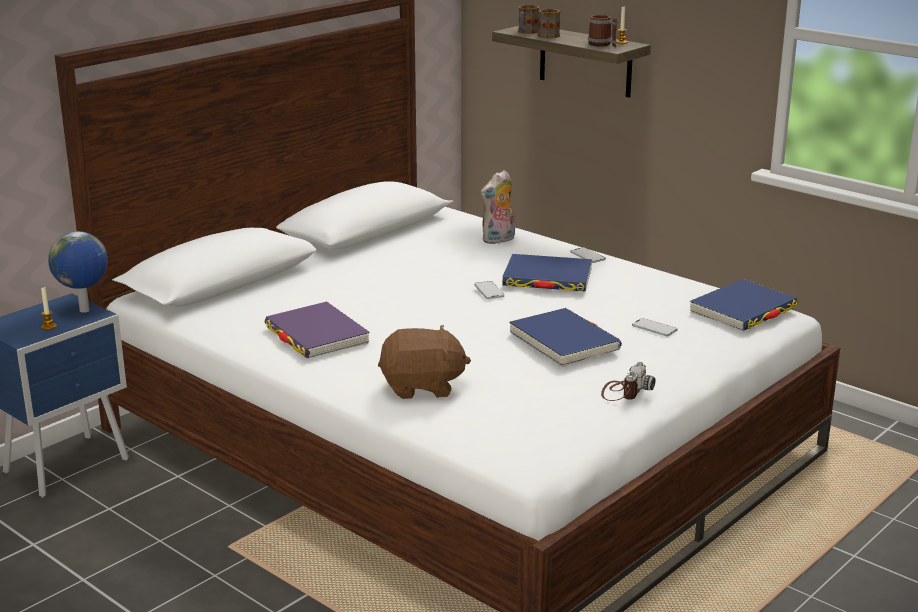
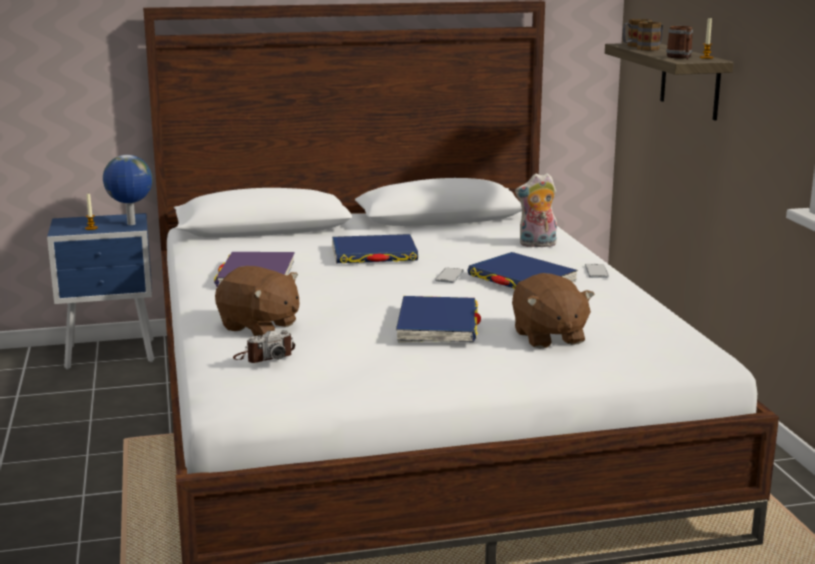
camera: 35 degrees right, 5 degrees down
(624, 391) = (416, 374): camera -> camera (264, 357)
(654, 328) = (548, 337): phone -> brown plush toy
(743, 310) = (669, 345): blue book -> blue book (374, 254)

